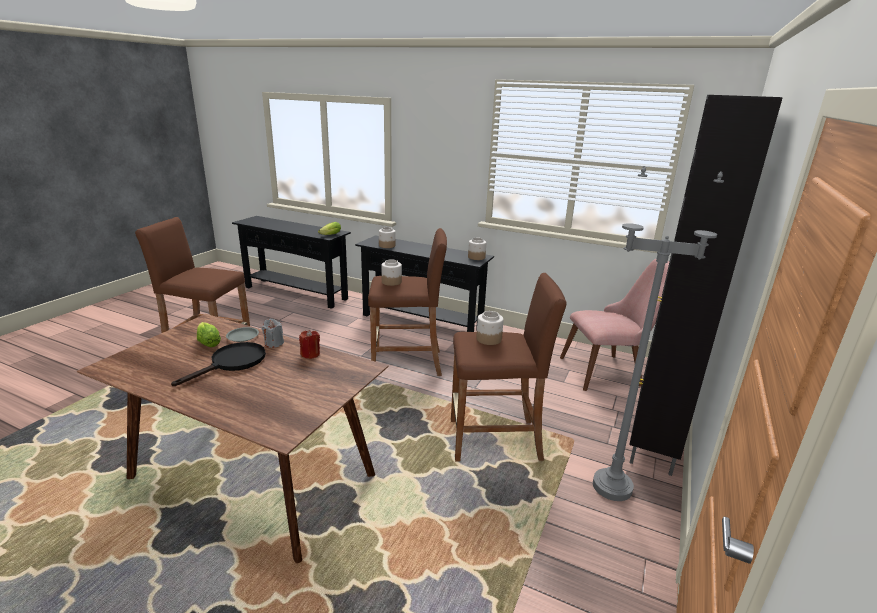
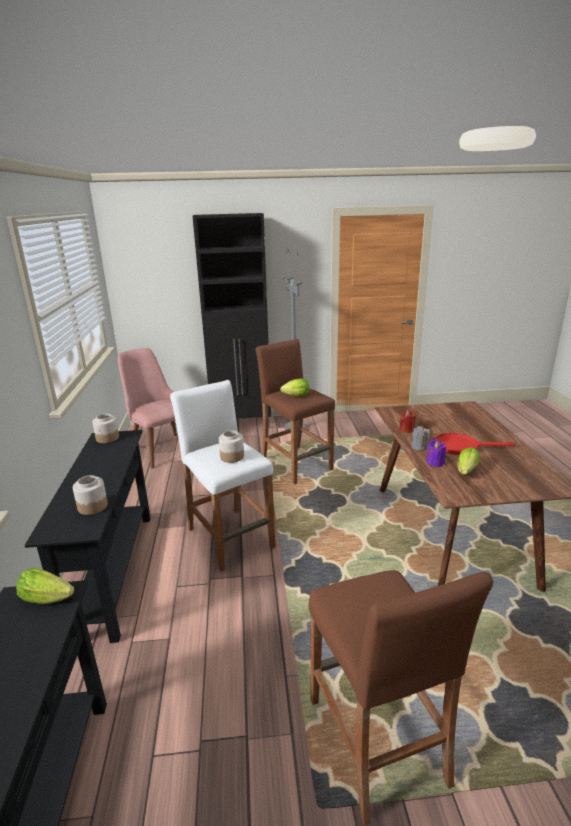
camera: 120 degrees left, 0 degrees up
(232, 363) = (462, 446): black frying pan -> red frying pan
(243, 336) = (435, 463): grey plate -> purple candle
(406, 363) = (230, 538): brown stool -> white stool
(488, 339) = (296, 395): jar -> lettuce

